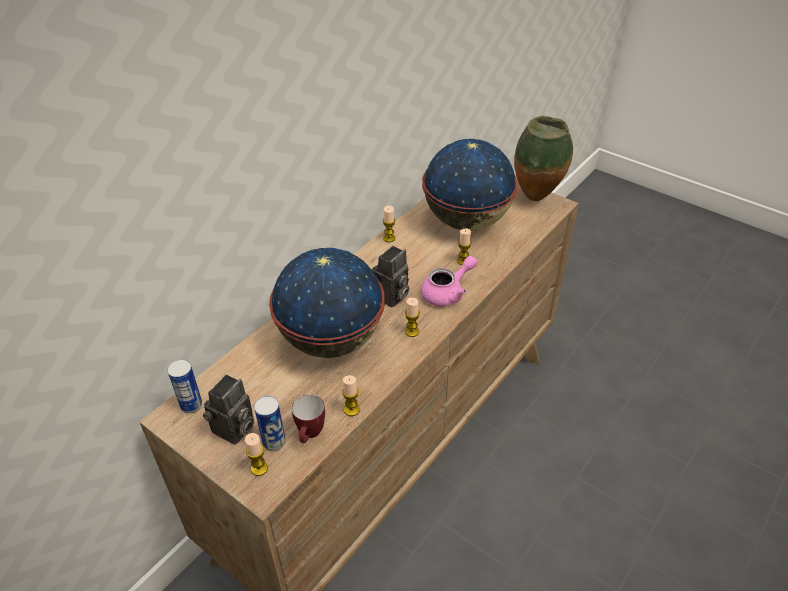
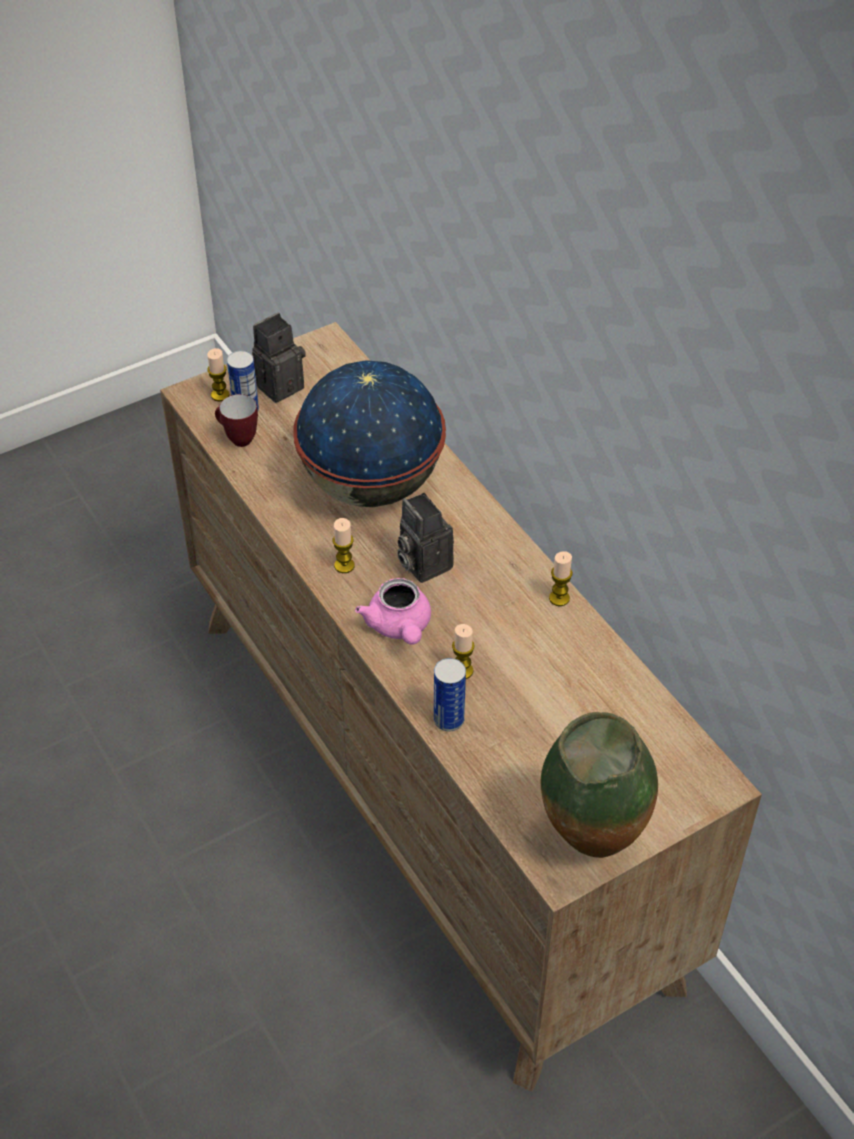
camera: 110 degrees right, 5 degrees up
(191, 405) = (335, 358): can -> can (449, 720)
(234, 430) = (280, 384): camera -> camera turned 90 degrees clockwise
(351, 409) = (251, 478): candle -> none
(467, 221) = (563, 713): globe -> none

